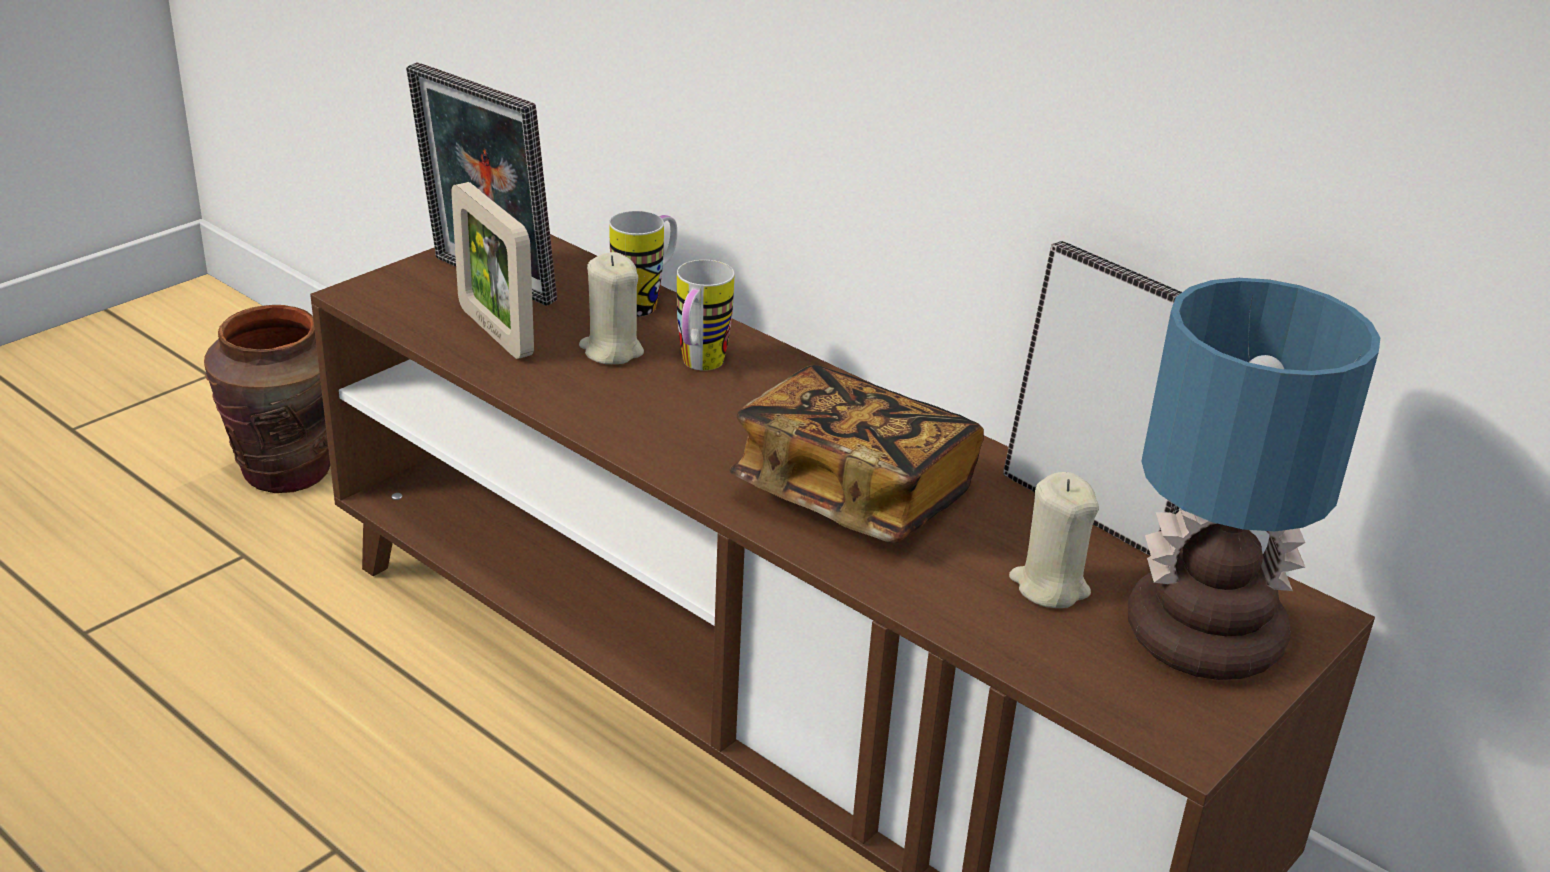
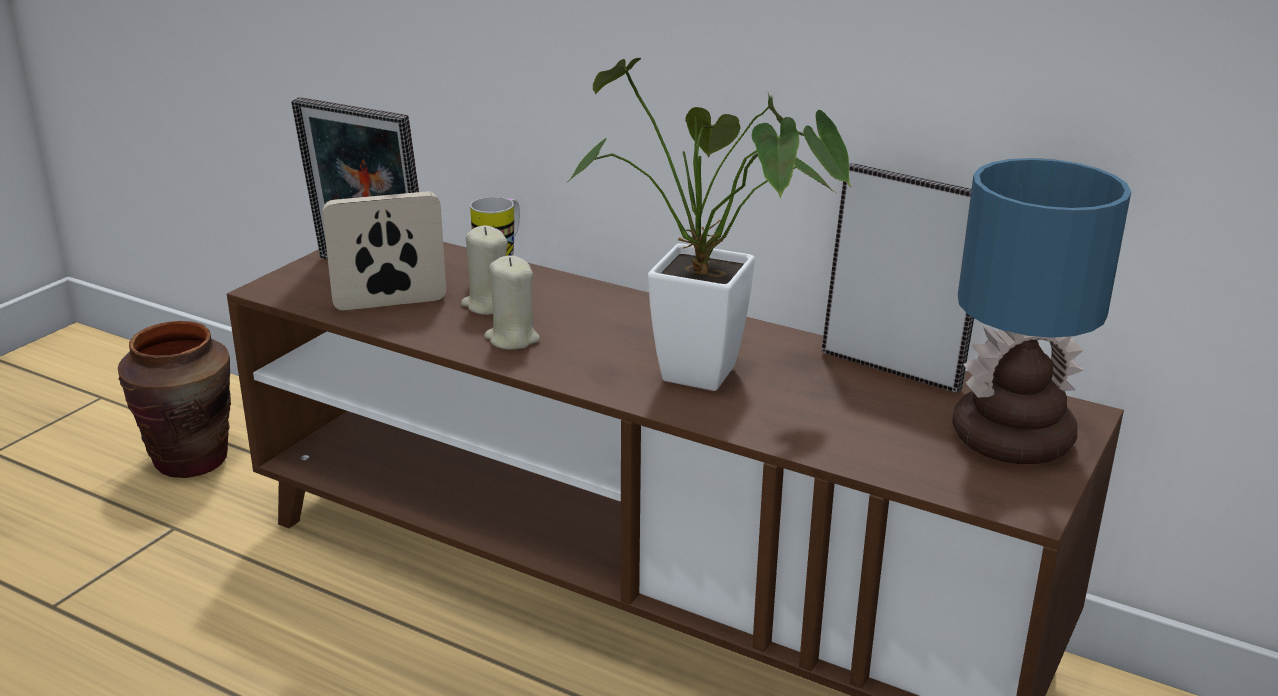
camera: 10 degrees left, 5 degrees down
(495, 332) = (390, 303): picture frame -> picture frame turned 120 degrees clockwise
(698, 367) = (560, 308): mug -> none
(853, 494) = (716, 378): book -> potted plant
(1049, 586) = (887, 420): beige candle -> beige candle (512, 339)

